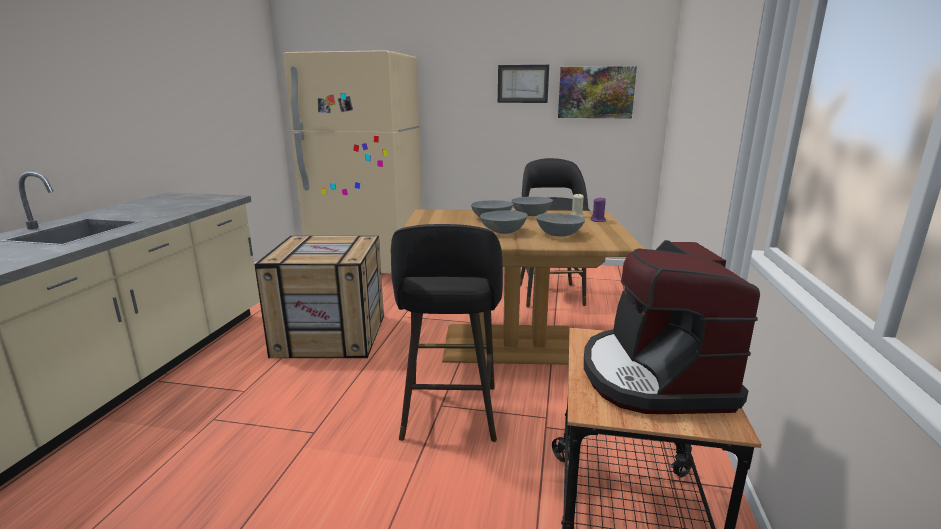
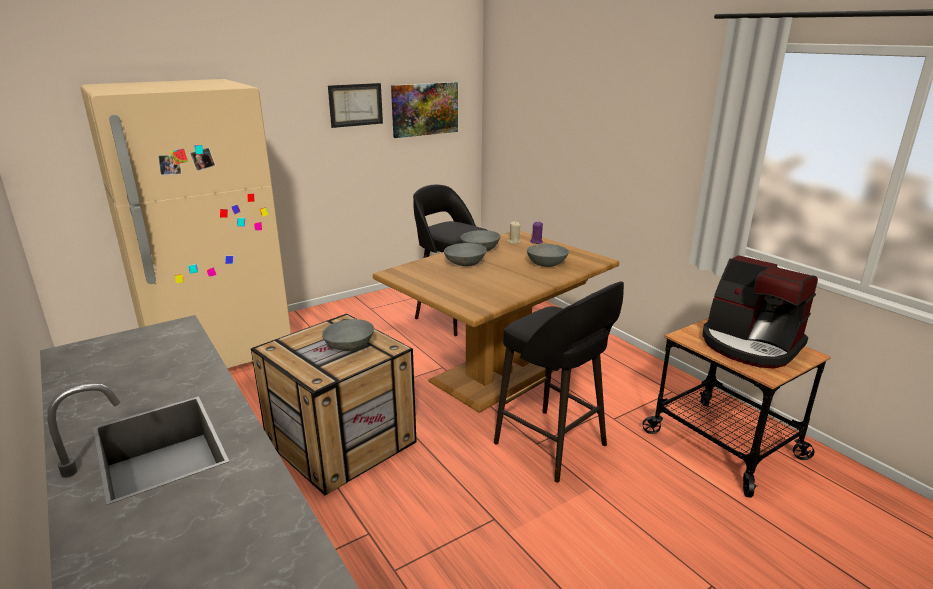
camera: 45 degrees left, 5 degrees up
(504, 231) = (507, 274): grey bowl -> grey bowl (350, 346)

